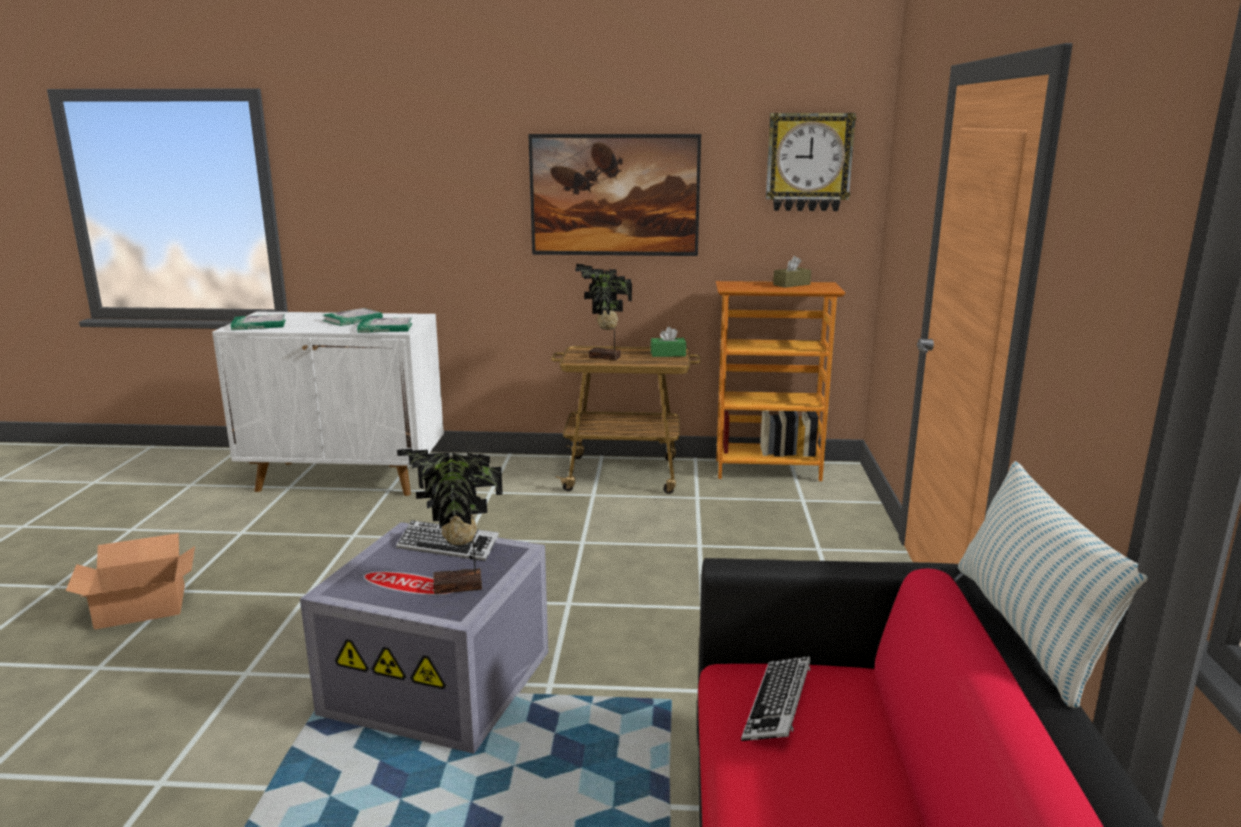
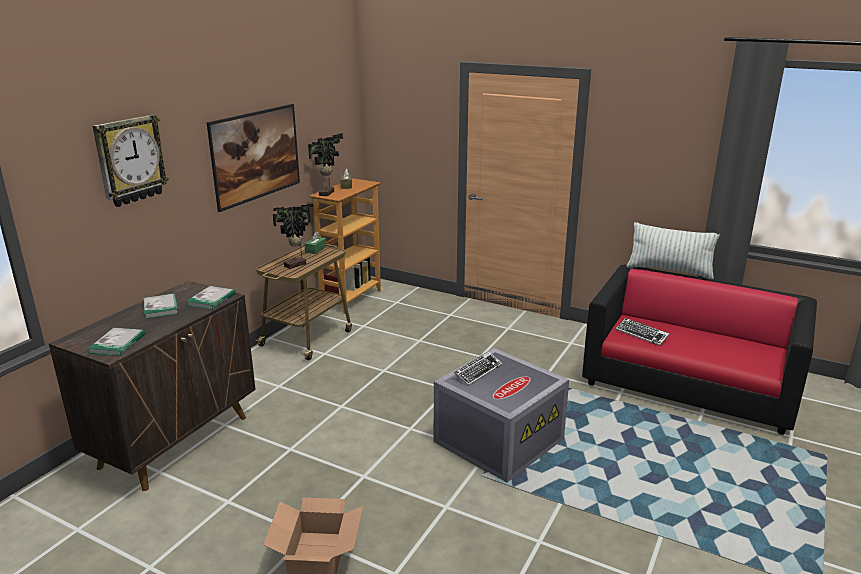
camera: 65 degrees left, 5 degrees up
(347, 478) = (176, 441): white cabinet -> brown cabinet
(459, 588) = (526, 375): potted plant -> potted plant (328, 193)
(808, 162) = (335, 111): wall clock -> wall clock (130, 160)

